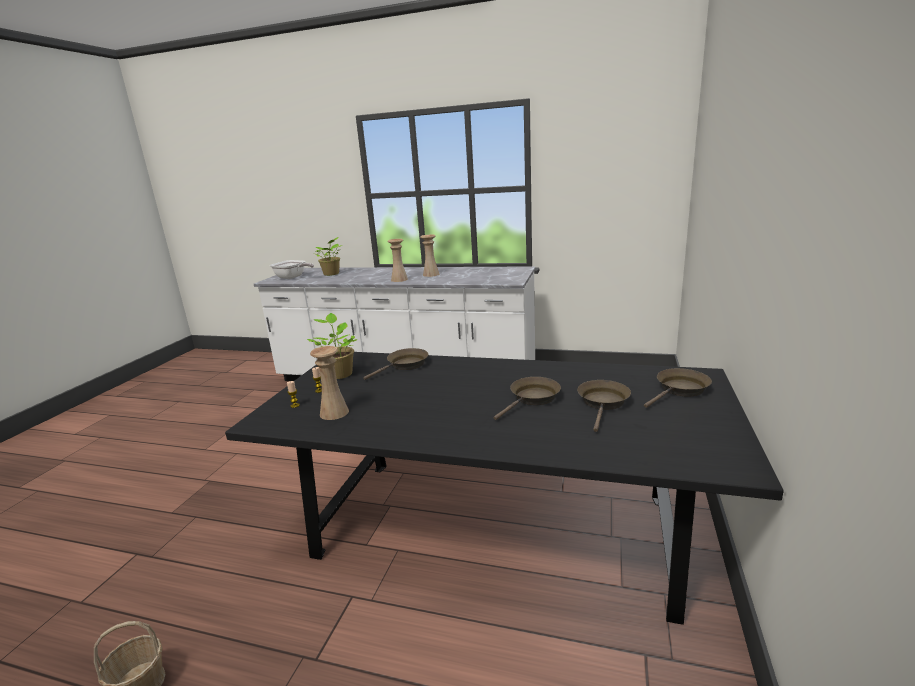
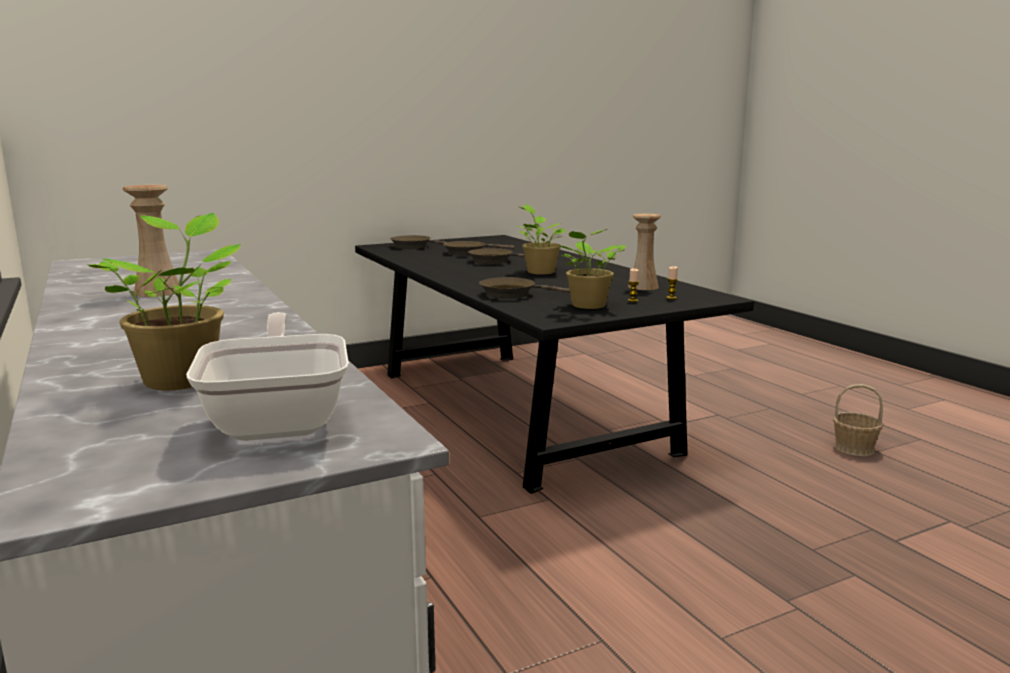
camera: 135 degrees left, 5 degrees down
(399, 279) = (229, 299): beige vase -> none
(454, 399) = (539, 272): none -> potted plant

